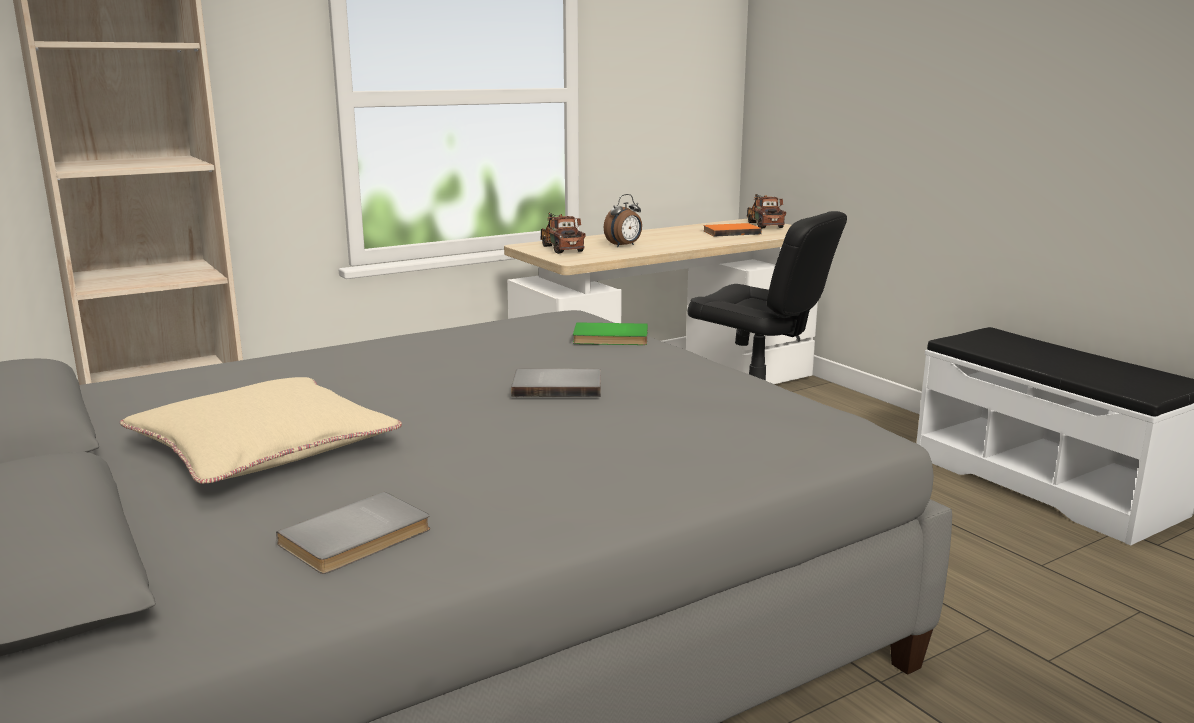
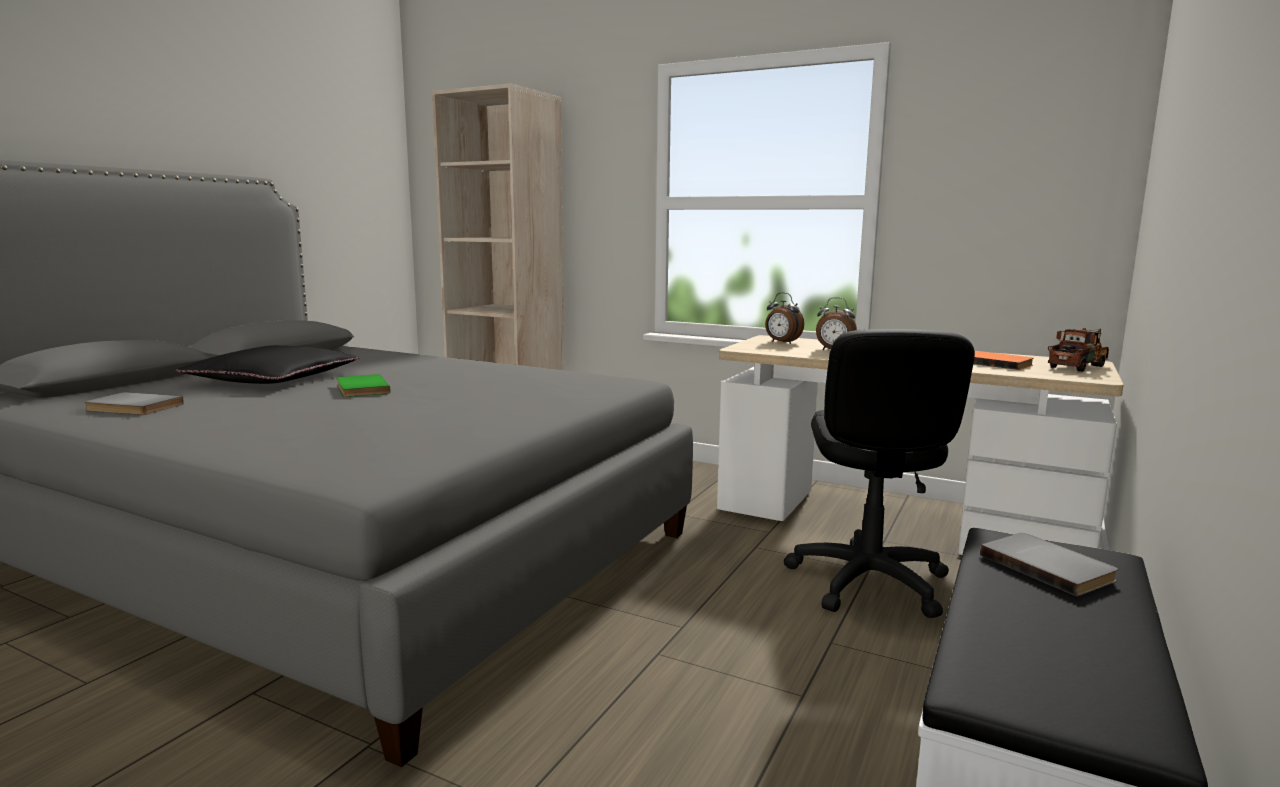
camera: 60 degrees right, 5 degrees down
(263, 447) = (273, 379): beige pillow -> black pillow
(557, 386) = (422, 399): grey book -> grey book (1049, 567)
(560, 248) = (782, 342): toy truck -> alarm clock
(610, 338) = (571, 394): green book -> green book (360, 389)

